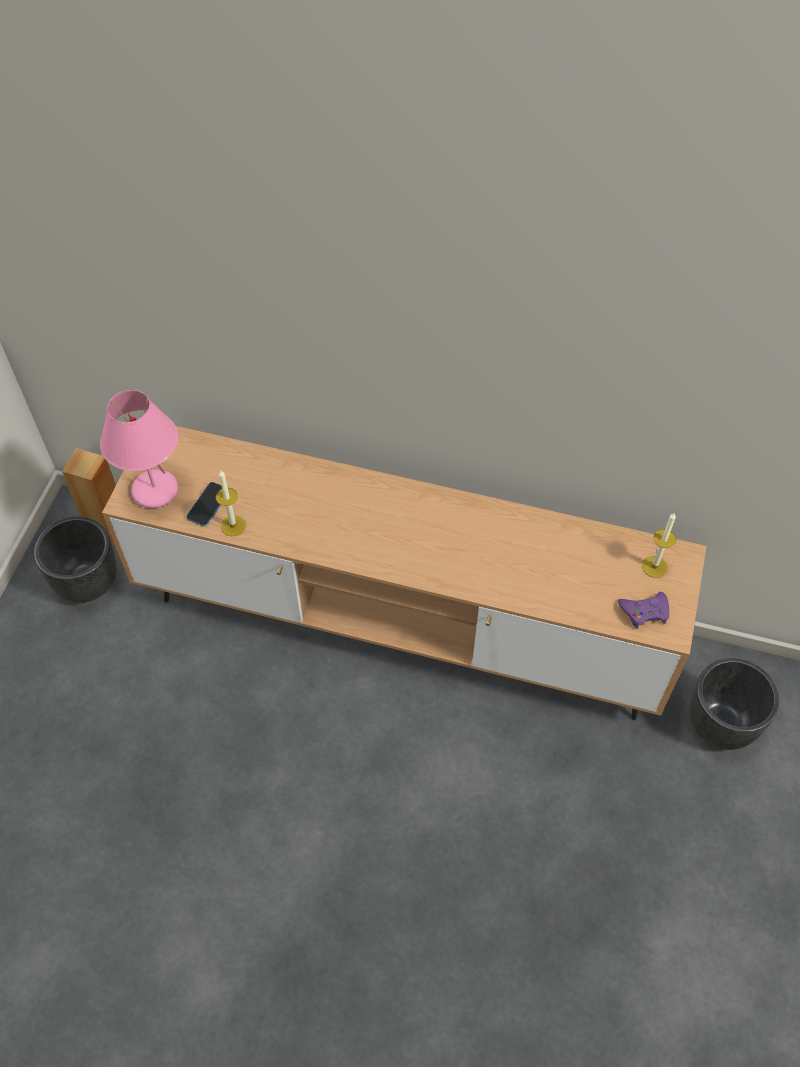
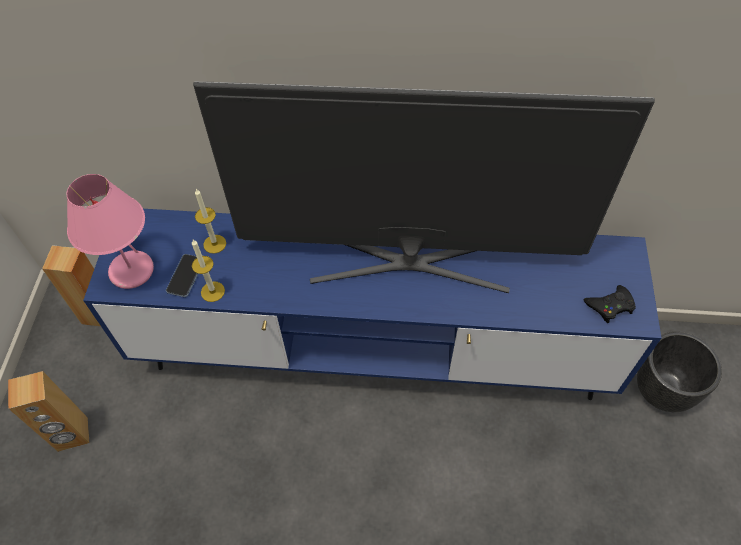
camera: 10 degrees left, 0 degrees up
(63, 654) = (73, 434): none -> brown speaker
(88, 581) = (86, 363): black planter -> none
(400, 624) = (372, 352): brown tv stand -> blue tv stand
(445, 527) = (410, 260): none -> television
(645, 612) = (610, 306): purple game controller -> black game controller
(654, 566) = (606, 263): candle -> candle (214, 244)

